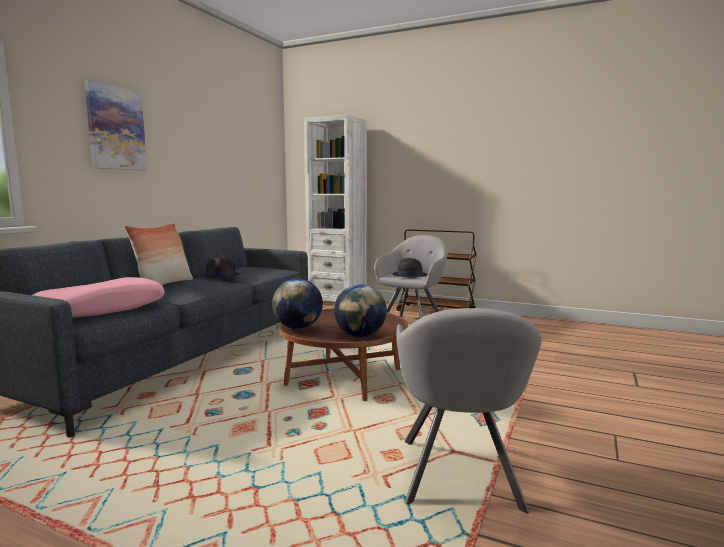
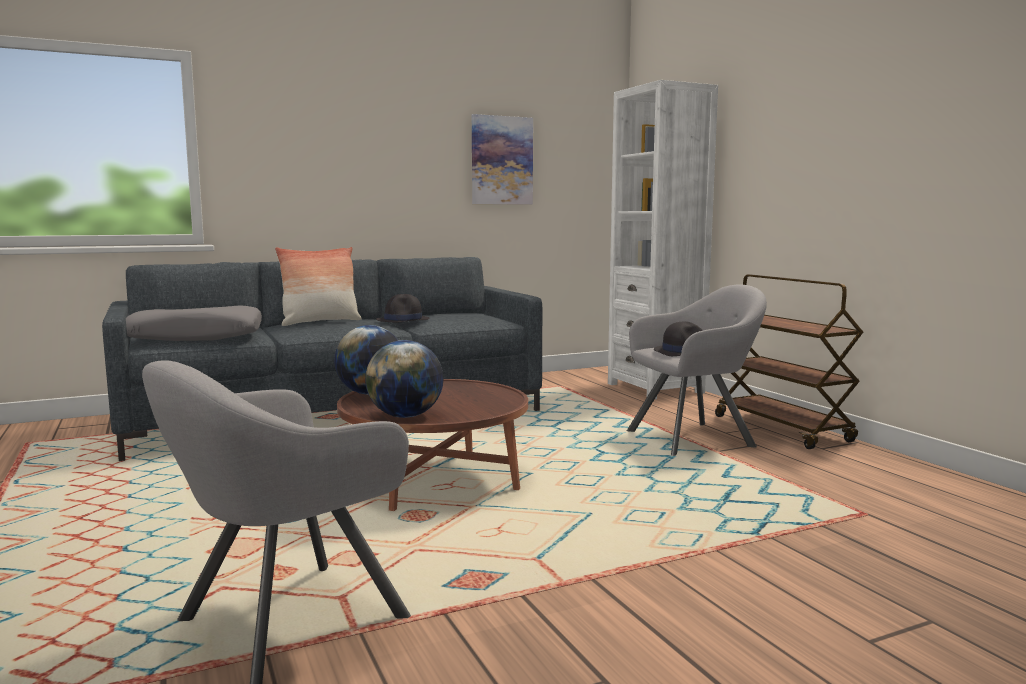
camera: 40 degrees right, 0 degrees up
(102, 309) = (196, 337): pink pillow -> grey pillow
(116, 128) = (323, 132): picture -> picture (501, 160)

